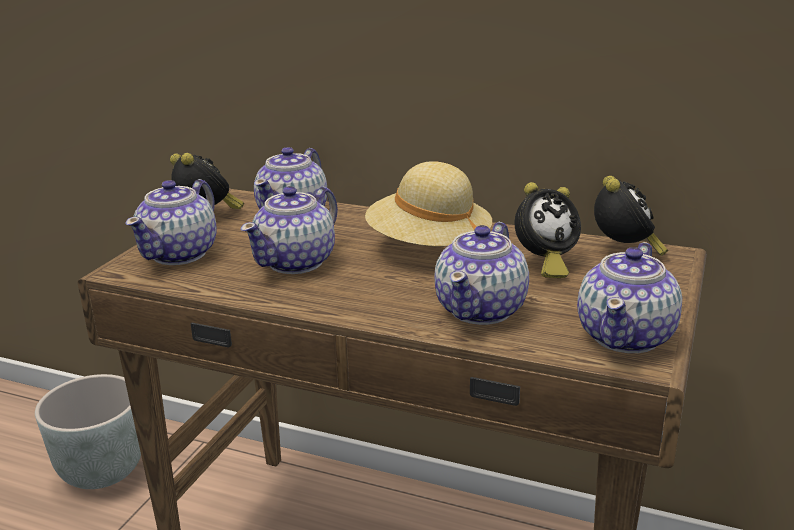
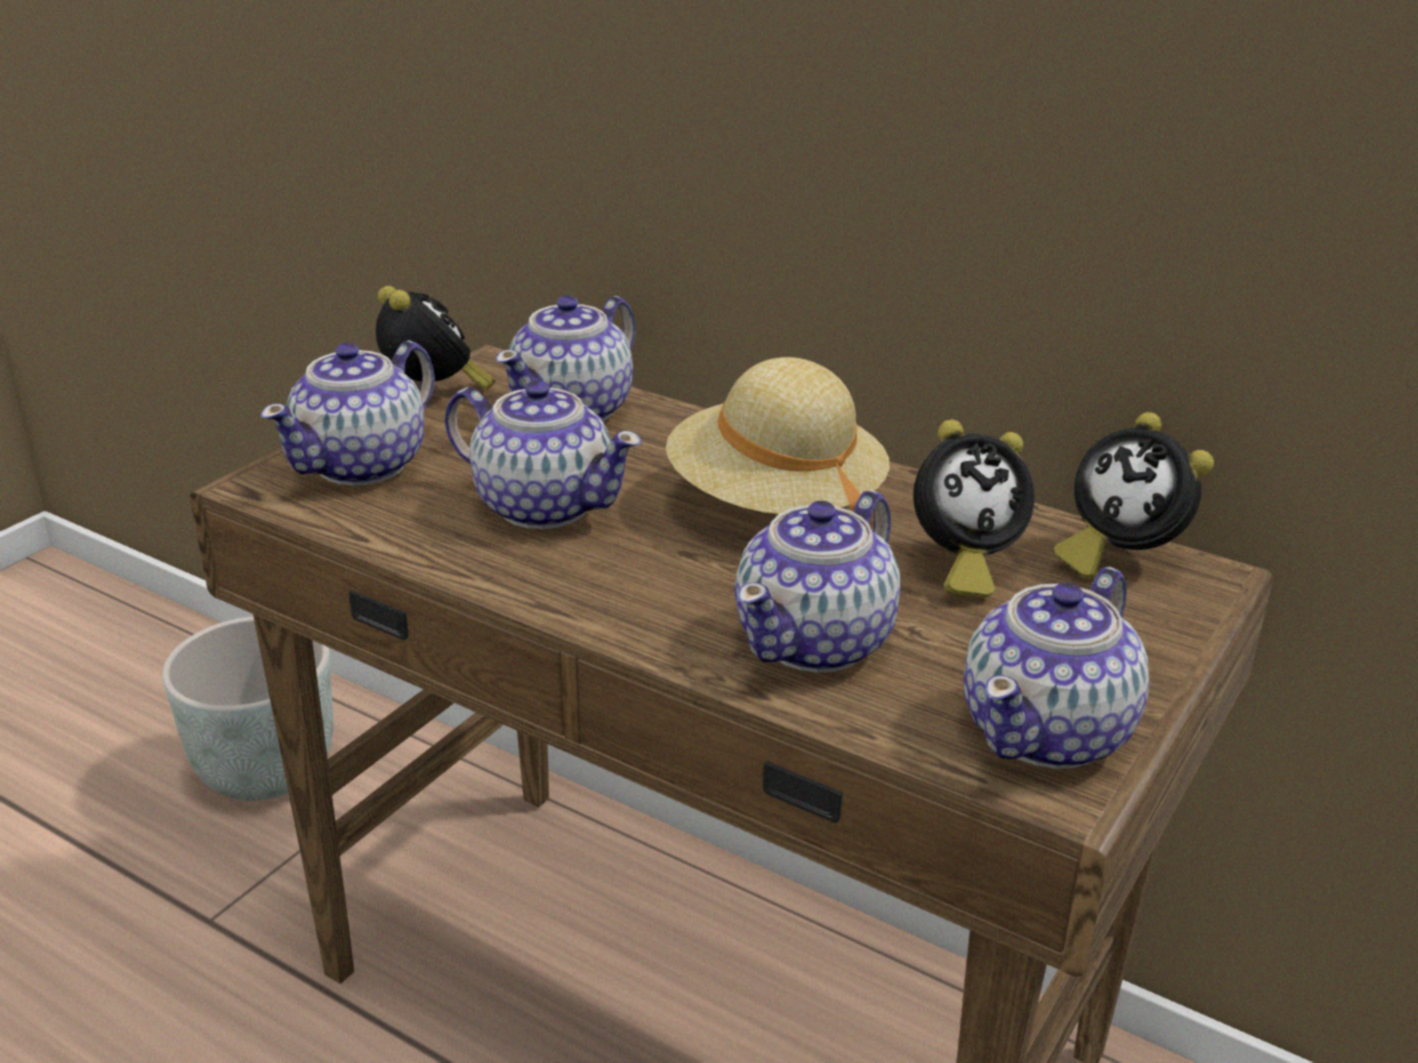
camera: 10 degrees right, 5 degrees up
(297, 262) = (544, 505): teapot -> teapot turned 105 degrees counterclockwise
(625, 251) = (1119, 557): alarm clock -> alarm clock turned 120 degrees clockwise

